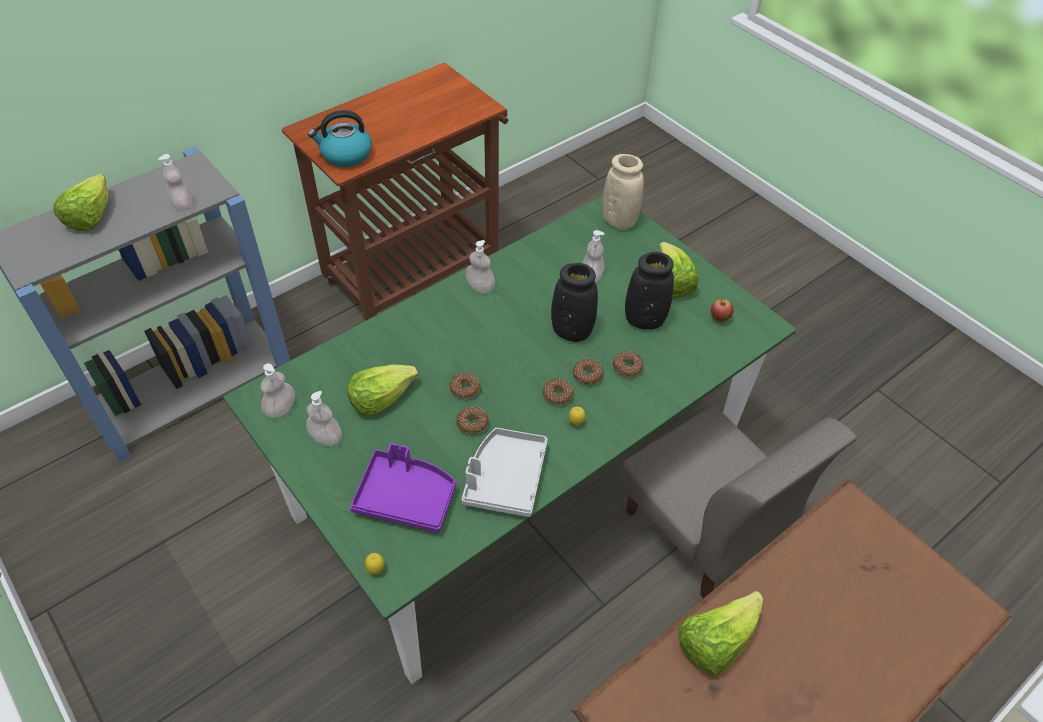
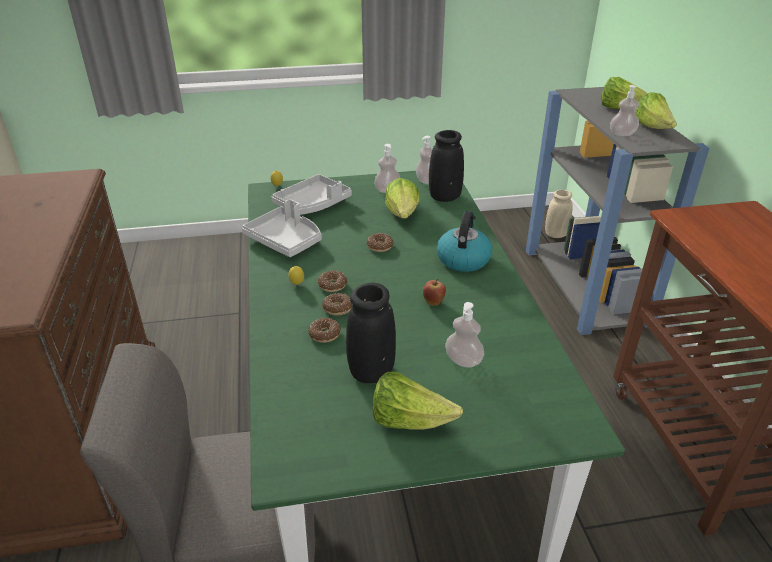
camera: 120 degrees right, 15 degrees down
(345, 155) = (699, 221): kettle -> kettle (463, 259)
(406, 497) = (313, 204): purple tray -> grey tray
(472, 424) = (344, 241): donut -> none
(480, 287) = (492, 285): soap dispenser -> none
(572, 331) = (395, 318): black vase -> black vase (445, 197)
(619, 221) = (551, 424): beige vase -> beige vase (556, 235)
(715, 642) = (54, 213): lettuce -> lettuce (652, 128)
(719, 319) = (326, 434): apple -> apple (433, 302)

